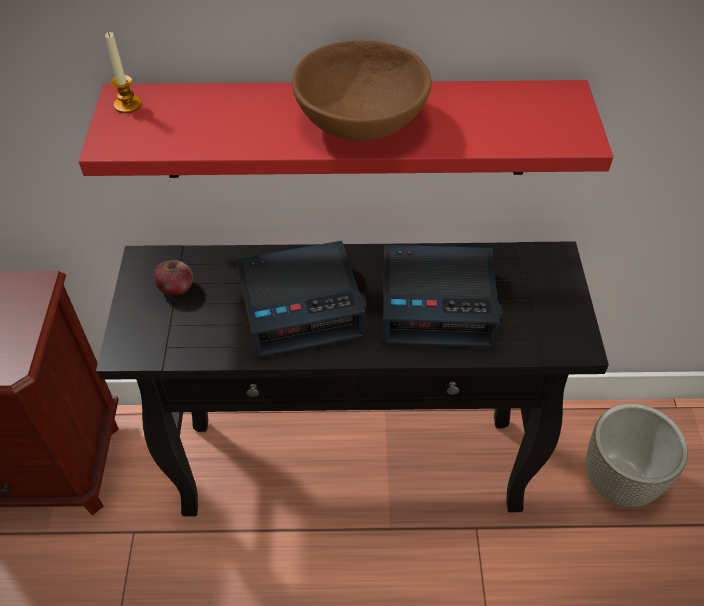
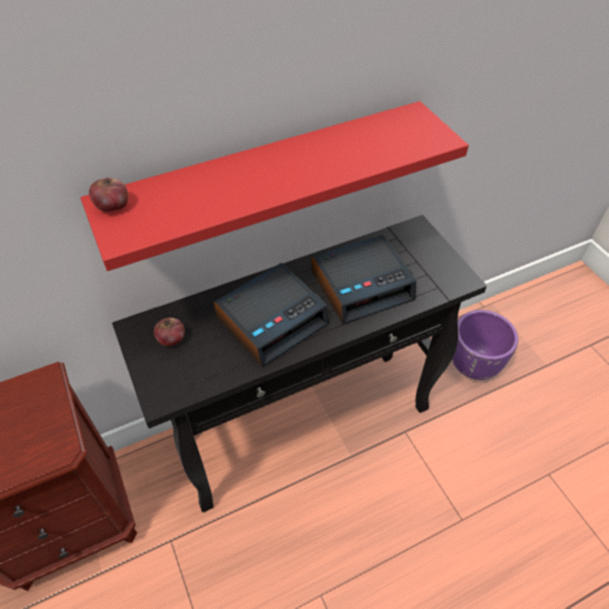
camera: 25 degrees left, 0 degrees up
(127, 105) = (113, 206): candle -> apple
(361, 120) = (295, 167): brown bowl -> none
(619, 481) = (474, 365): grey planter -> purple planter

